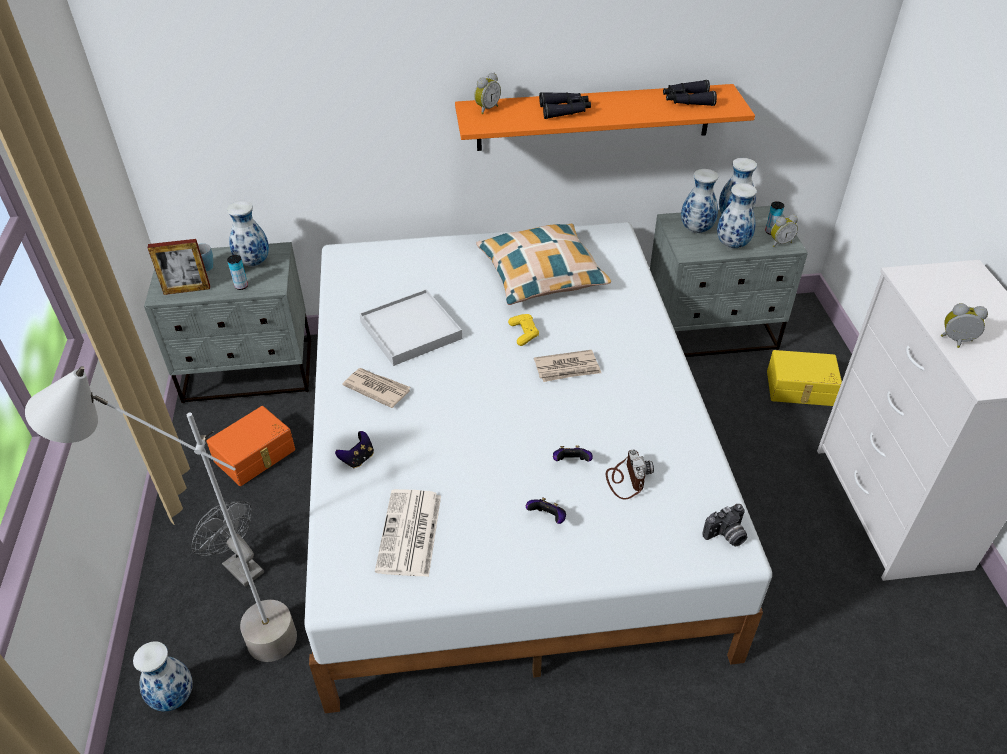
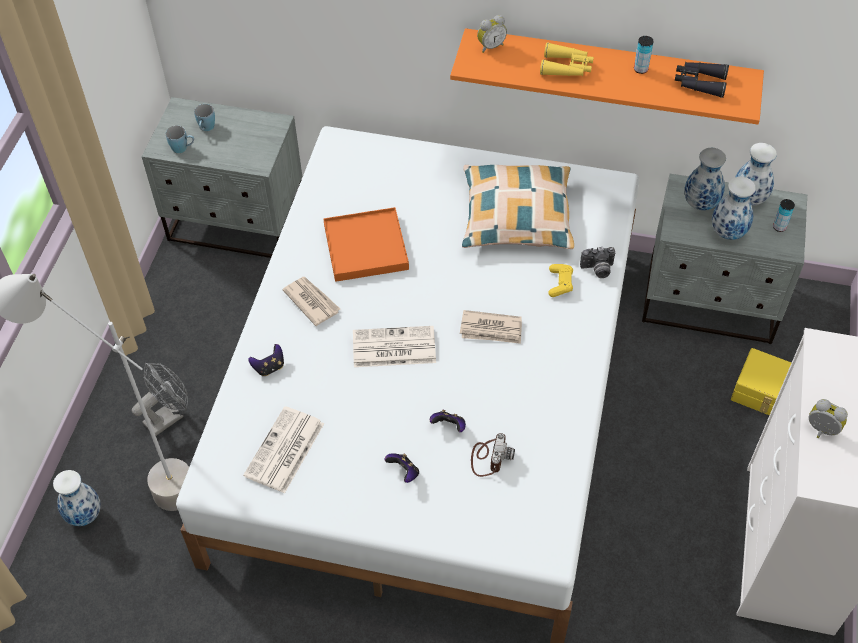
camera: 20 degrees right, 10 degrees up
(187, 290) = (183, 148): picture frame -> blue mug
(238, 565) = (168, 416): grey fan -> grey fan turned 75 degrees clockwise
(241, 286) = (231, 156): can -> can (640, 69)
(254, 263) = (251, 132): vase -> none
(256, 456) = (215, 315): orange storage box -> none
(411, 330) = (366, 247): white tray -> orange tray
(479, 408) = (393, 348): none -> newspaper
(524, 333) = (468, 279): yellow game controller -> yellow game controller (560, 283)
(565, 110) = (566, 67): black binoculars -> yellow binoculars
(726, 536) = (549, 538): camera -> camera (597, 270)
(780, 243) = (780, 243): alarm clock -> none

